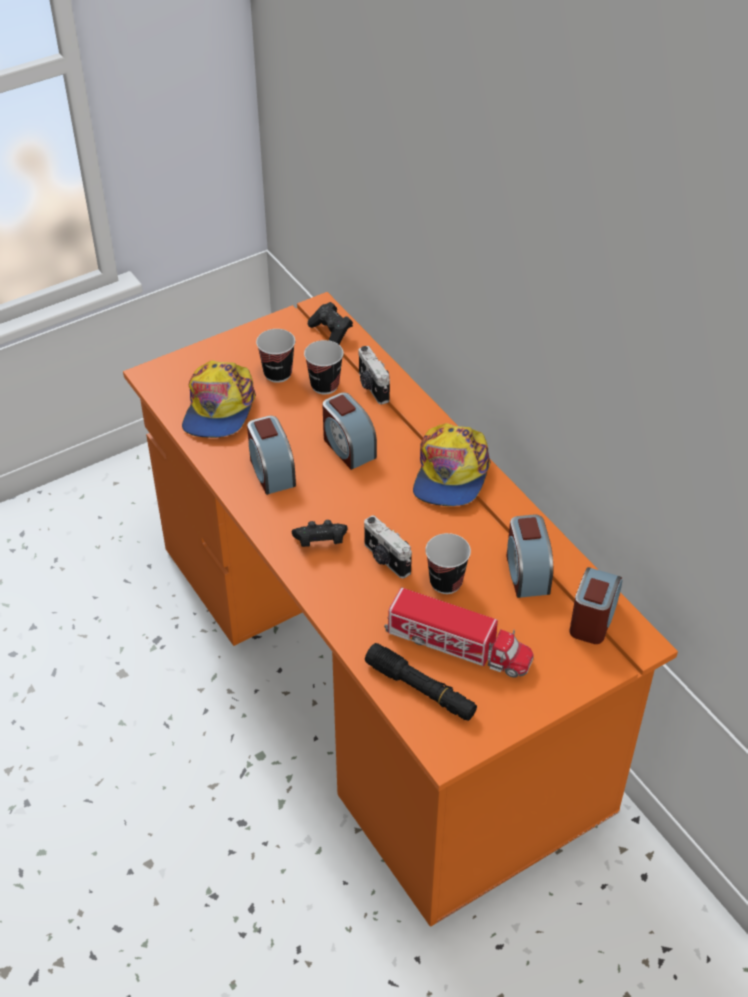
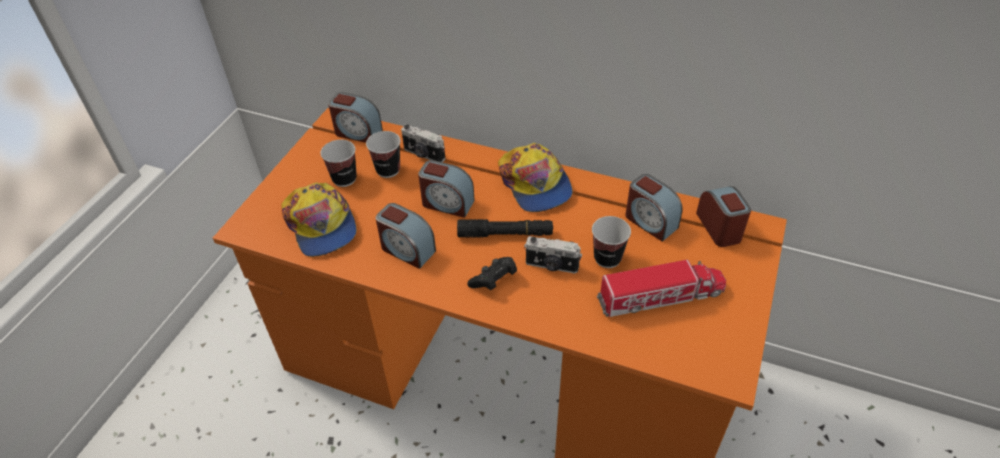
camera: 35 degrees left, 0 degrees up
(331, 332) = (357, 132): black game controller -> alarm clock
(420, 689) = (669, 343): black flashlight -> black flashlight (505, 234)

